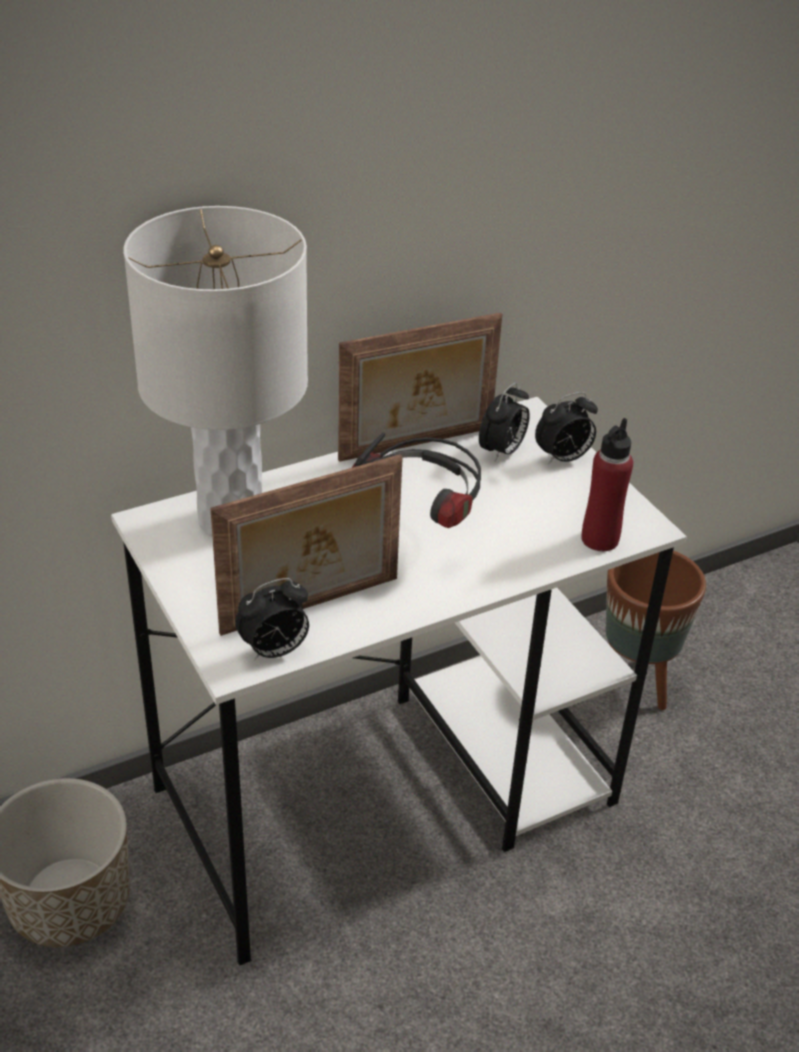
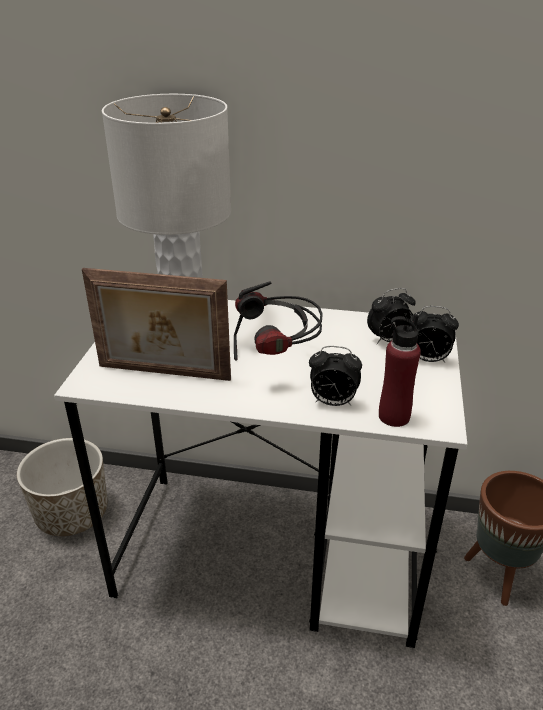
camera: 40 degrees right, 5 degrees down
(274, 651) = (113, 386): alarm clock -> alarm clock (332, 402)
(417, 445) = (337, 318): picture frame -> none

